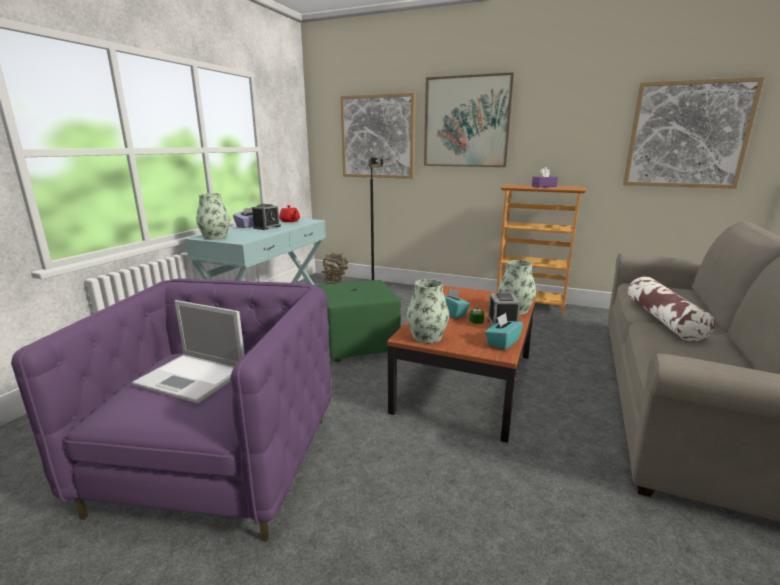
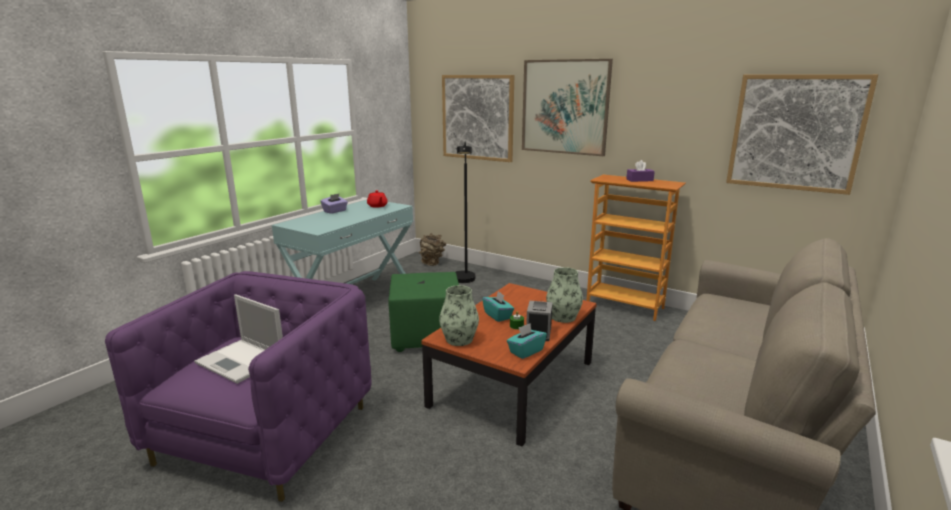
camera: 10 degrees right, 0 degrees up
(215, 237) = (298, 224): vase -> none
(267, 227) = (351, 213): alarm clock -> none
(662, 319) = (707, 340): pillow -> none

